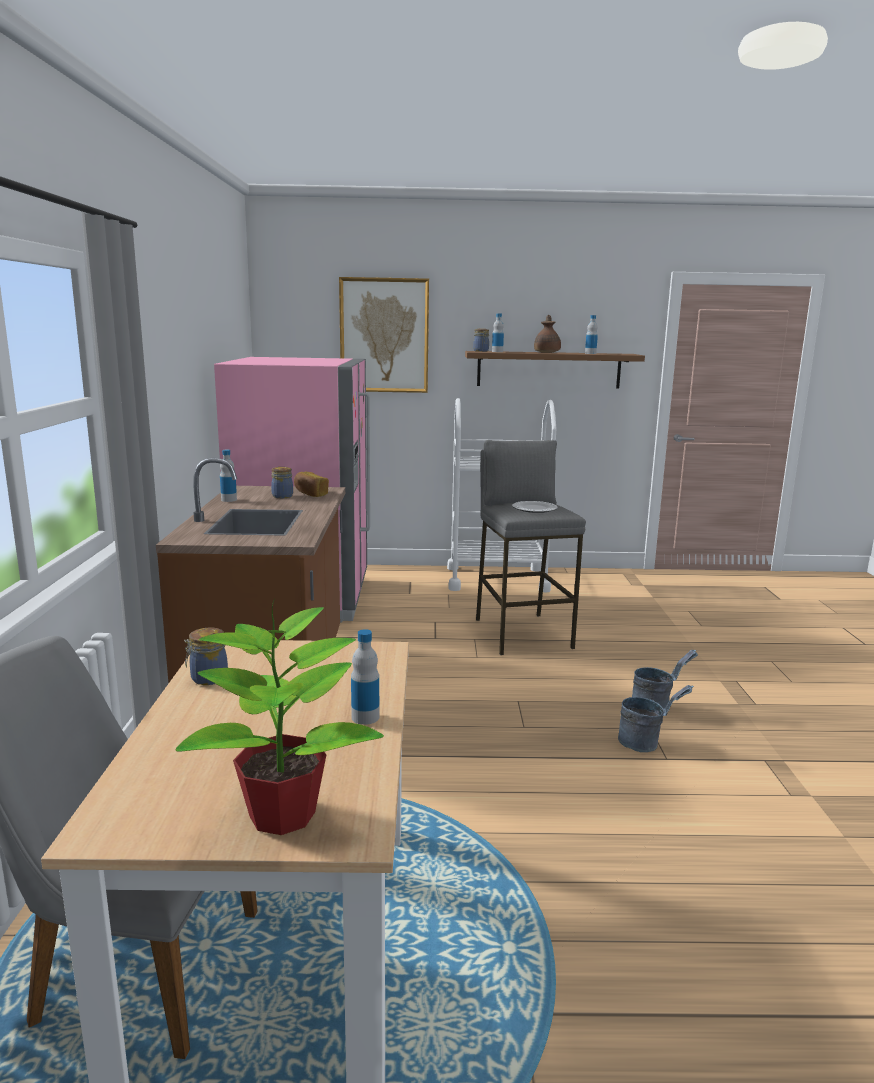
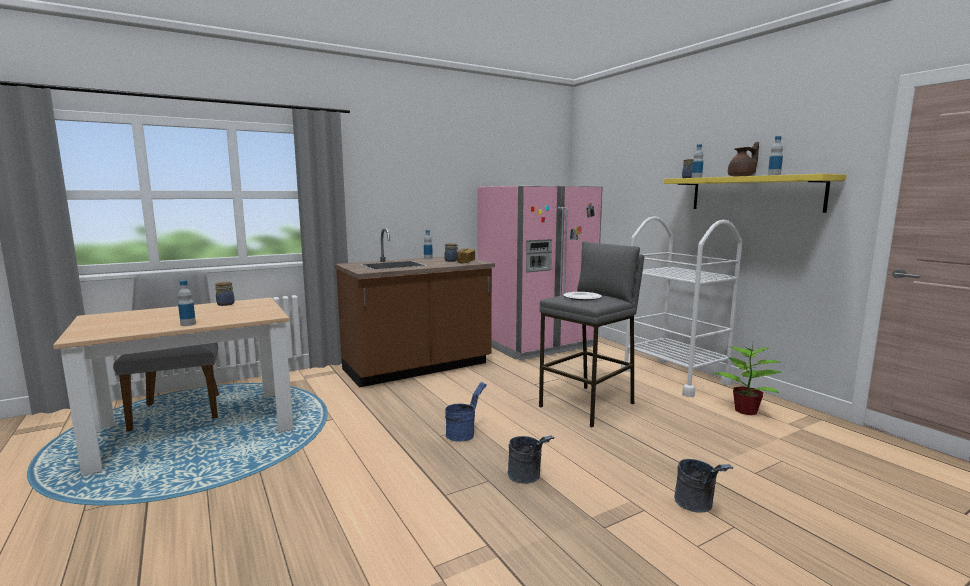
camera: 60 degrees right, 5 degrees down
(284, 813) = (97, 328): potted plant -> potted plant (746, 411)
(384, 335) = (635, 170): picture -> none
(532, 712) = (464, 434): none -> blue bucket
(549, 369) = (754, 194): brown shelf -> yellow shelf
(646, 743) = (461, 482): grey bucket -> grey bucket (698, 506)

